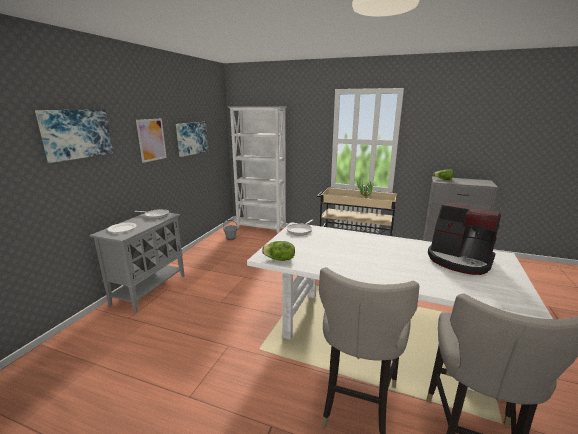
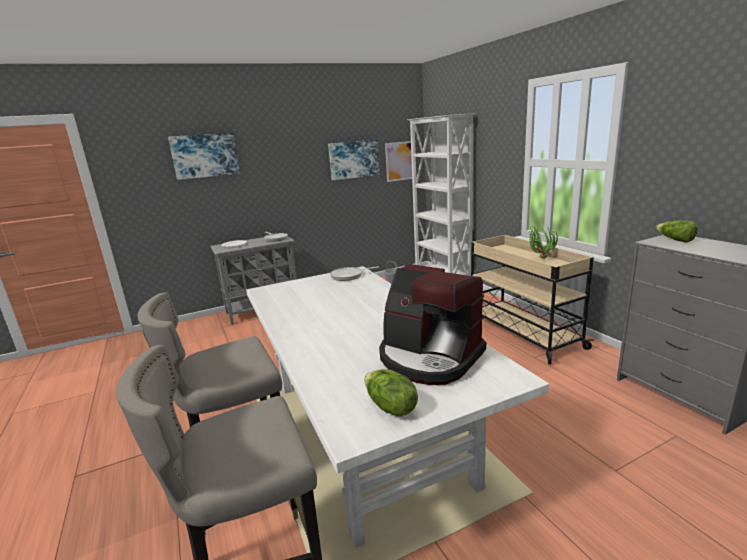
camera: 45 degrees right, 0 degrees up
(151, 140) = (292, 161): picture -> picture (399, 161)
(279, 259) = (266, 295): lettuce -> lettuce (390, 407)
(459, 260) = (429, 358): coffee machine -> coffee machine turned 45 degrees counterclockwise

